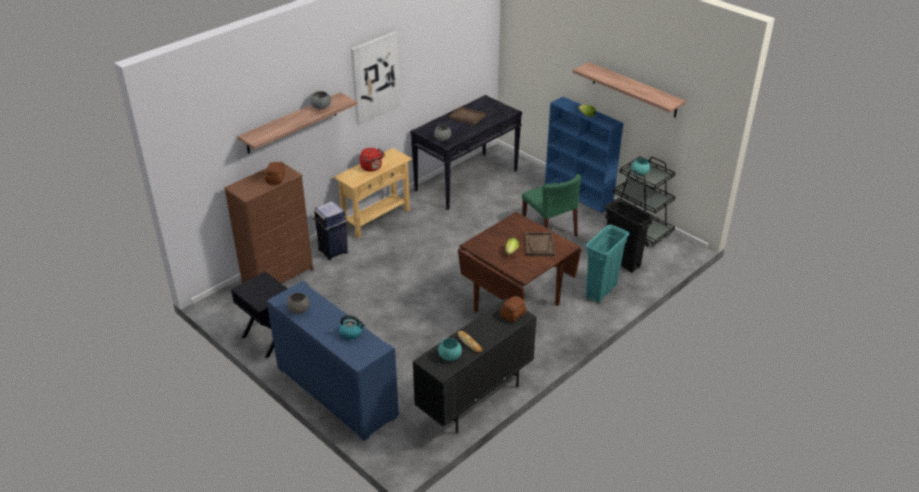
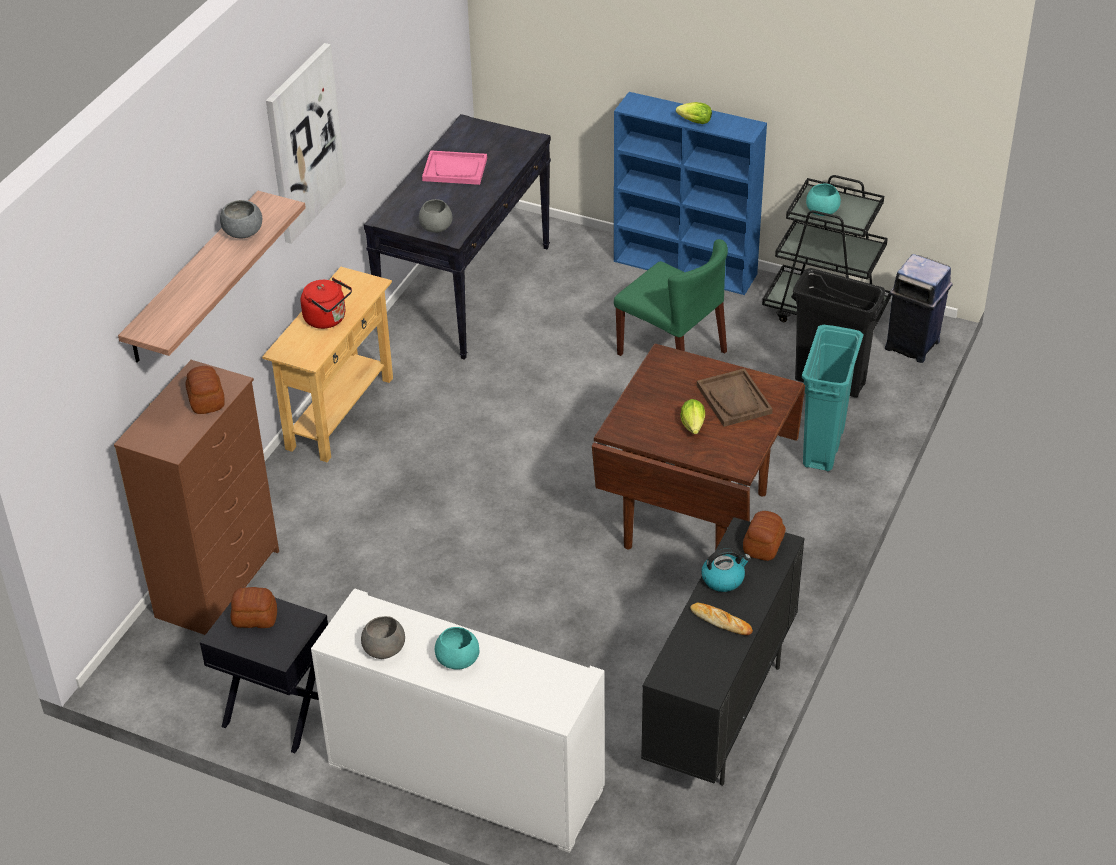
camera: 20 degrees left, 5 degrees up
(261, 285) = (254, 617): none -> bread
(333, 251) = (295, 502): blue trash can -> blue trash can (913, 345)
(336, 391) = (465, 776): blue cabinet -> white cabinet
(351, 333) = (510, 665): kettle -> kettle (723, 579)
(450, 356) = (702, 655): turquoise bowl -> turquoise bowl (458, 659)
(467, 117) = (455, 169): brown tray -> pink tray
(634, 90) = (782, 60): shelf -> none

